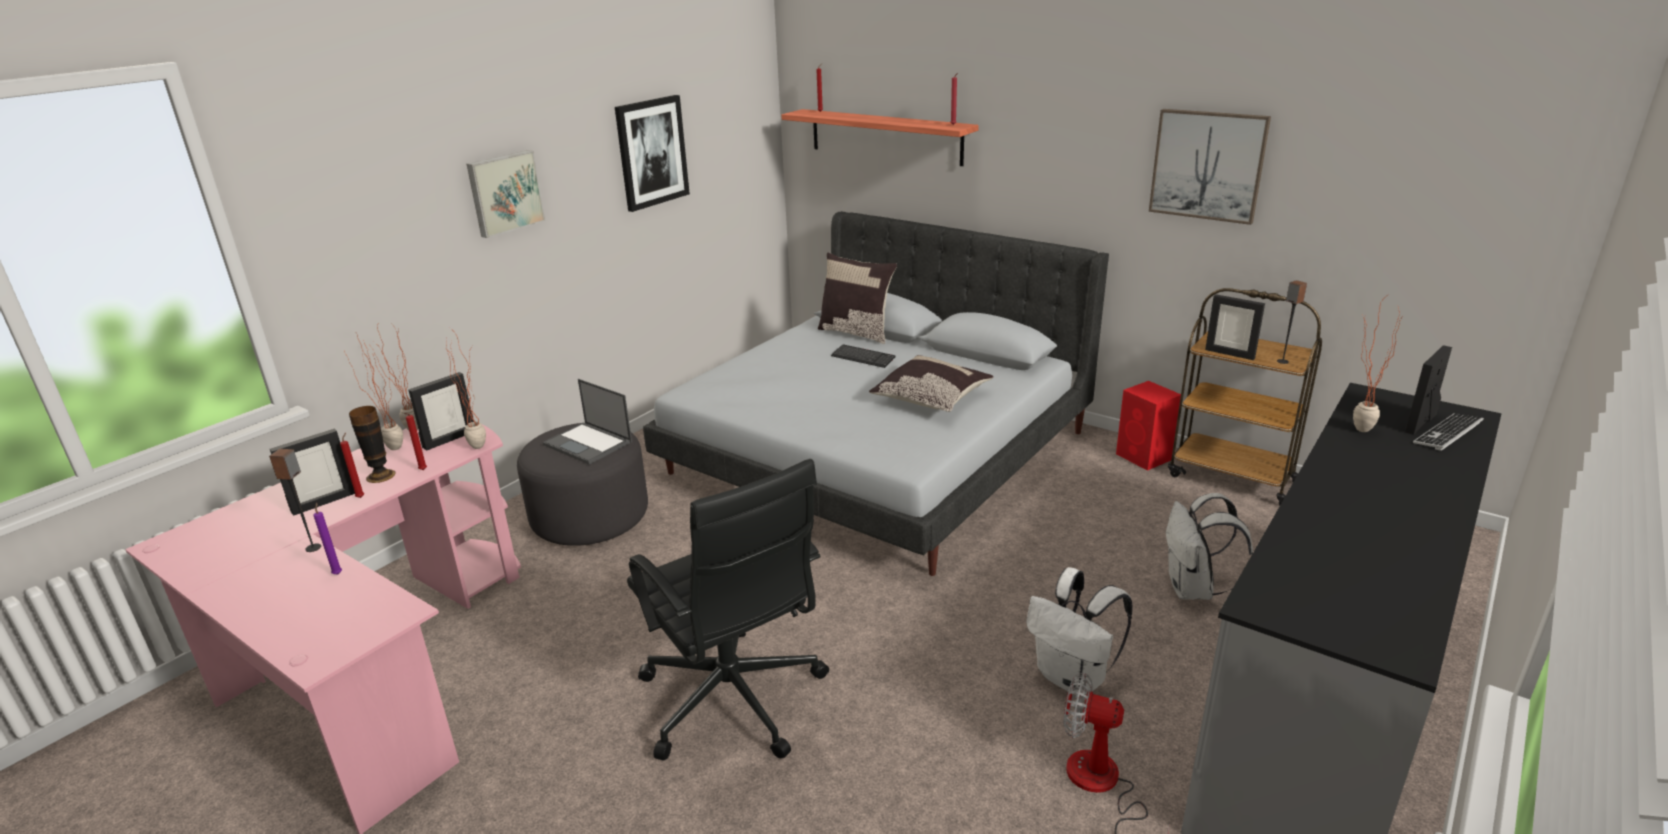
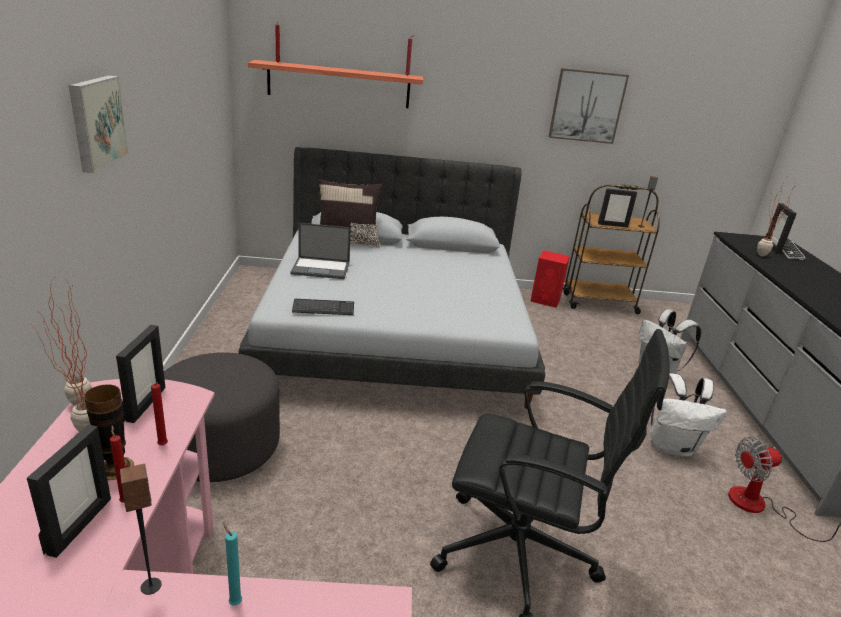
camera: 40 degrees left, 0 degrees up
(338, 573) = (234, 602): purple candle -> turquoise candle
(480, 444) = (190, 399): potted plant -> none
(589, 443) = (227, 375): laptop -> laptop (321, 268)
(652, 152) = (176, 88): picture -> none
(863, 357) = (379, 259): keyboard -> keyboard (323, 308)
(931, 398) = (464, 281): pillow -> none

